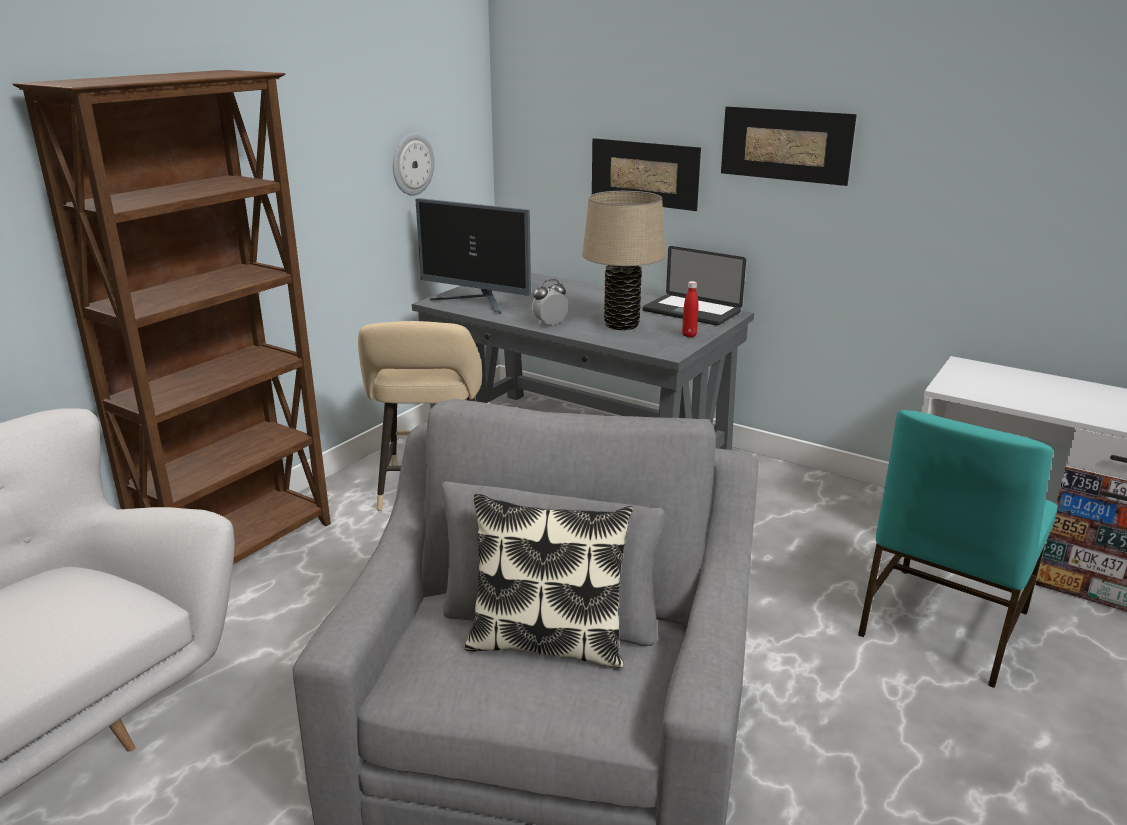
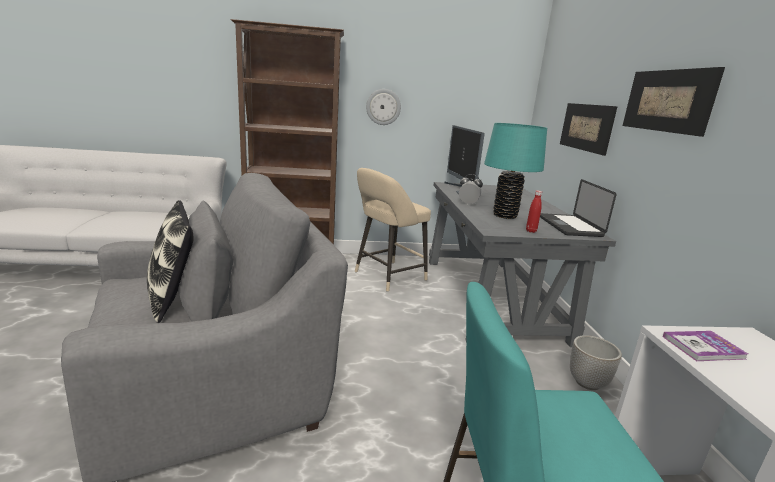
camera: 50 degrees right, 5 degrees down
(412, 164) = (460, 107): wall clock -> wall clock (383, 107)
(621, 325) = (505, 215): beige table lamp -> turquoise table lamp
(787, 482) = (587, 382): none -> planter
(971, 387) = (703, 347): none -> book

